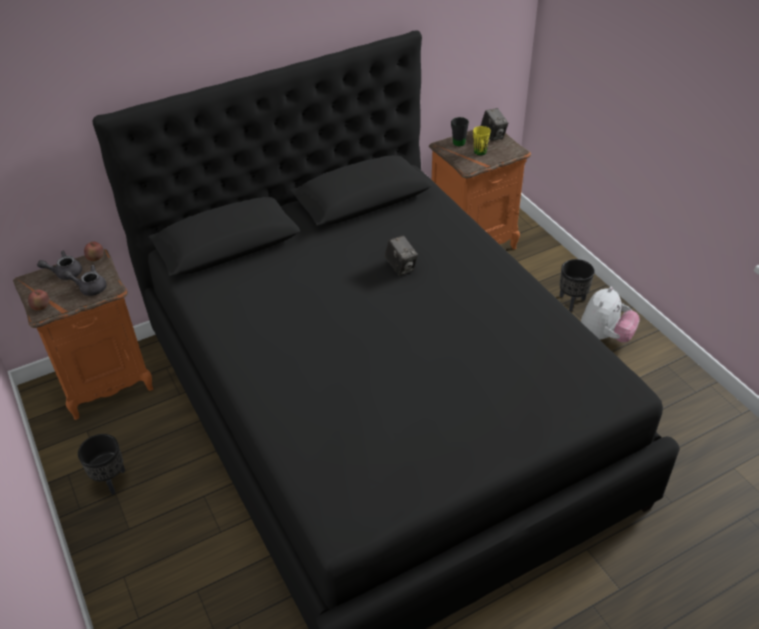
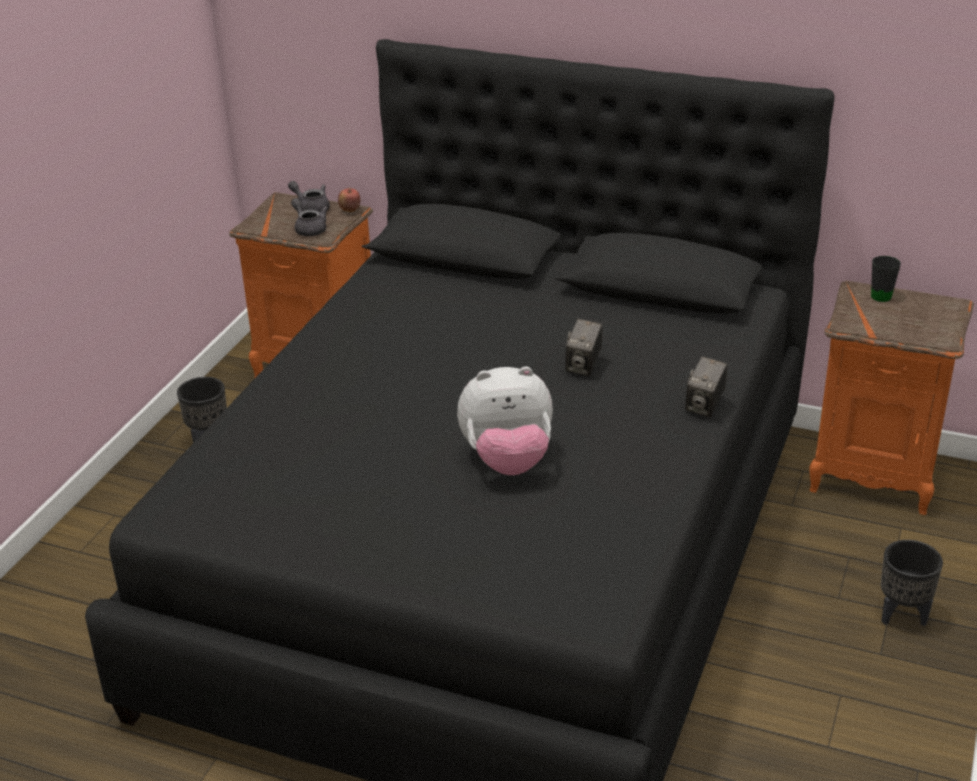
camera: 50 degrees right, 10 degrees down
(41, 307) = (254, 223): apple -> none
(480, 154) = (887, 320): yellow mug -> none
(493, 135) = (942, 311): camera -> camera (704, 406)
(604, 336) = (883, 679): plush toy -> plush toy (508, 461)

